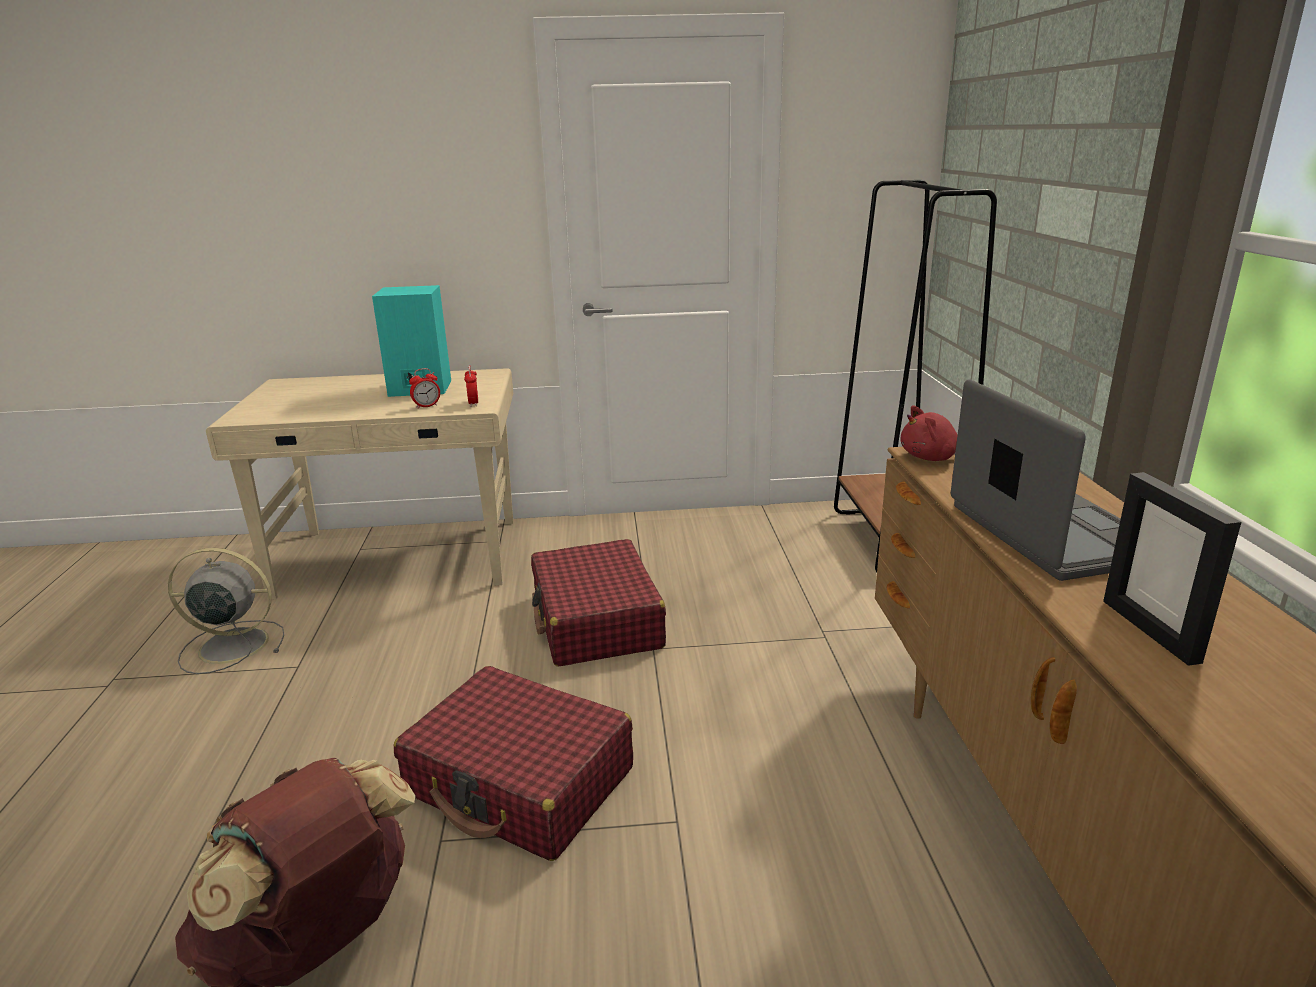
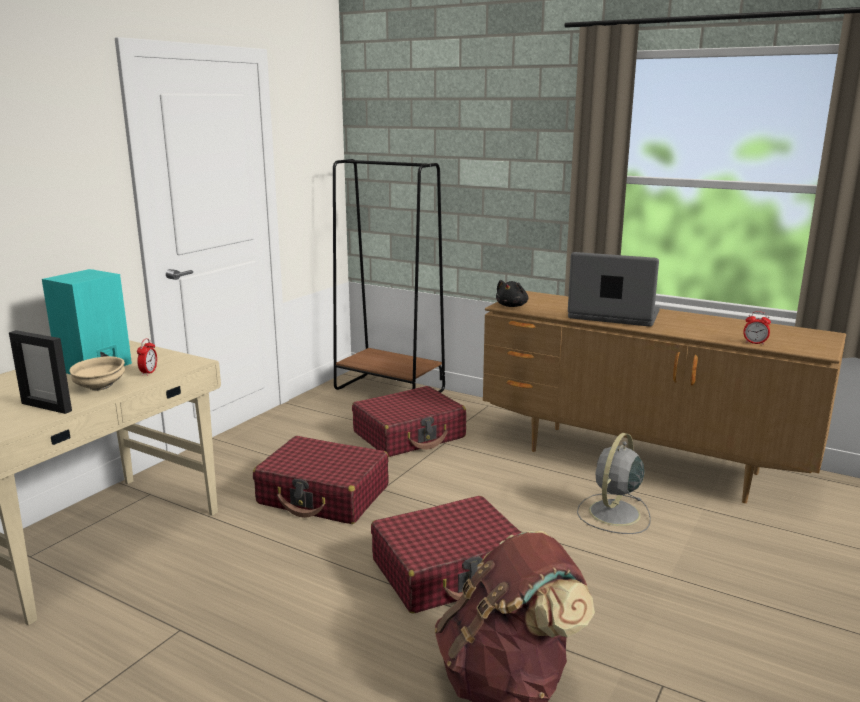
camera: 55 degrees left, 5 degrees down
(230, 646) = (81, 661): grey fan -> grey fan (613, 514)
(370, 407) = (99, 387): none -> beige bowl
(473, 403) = (180, 360): alarm clock -> alarm clock (755, 343)
(806, 605) = (409, 435): none -> red suitcase
(932, 458) = (512, 306): red plush toy -> black plush toy
(1152, 630) = (697, 329): picture frame -> picture frame (47, 406)

